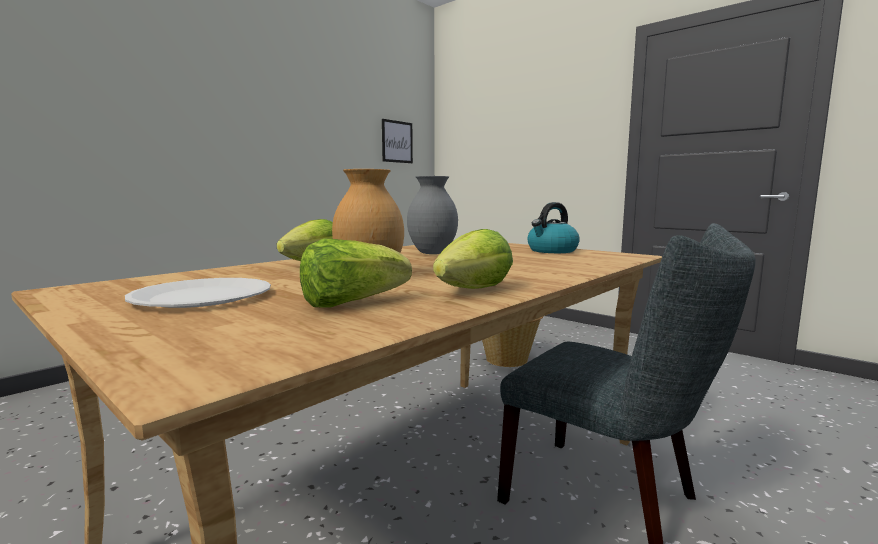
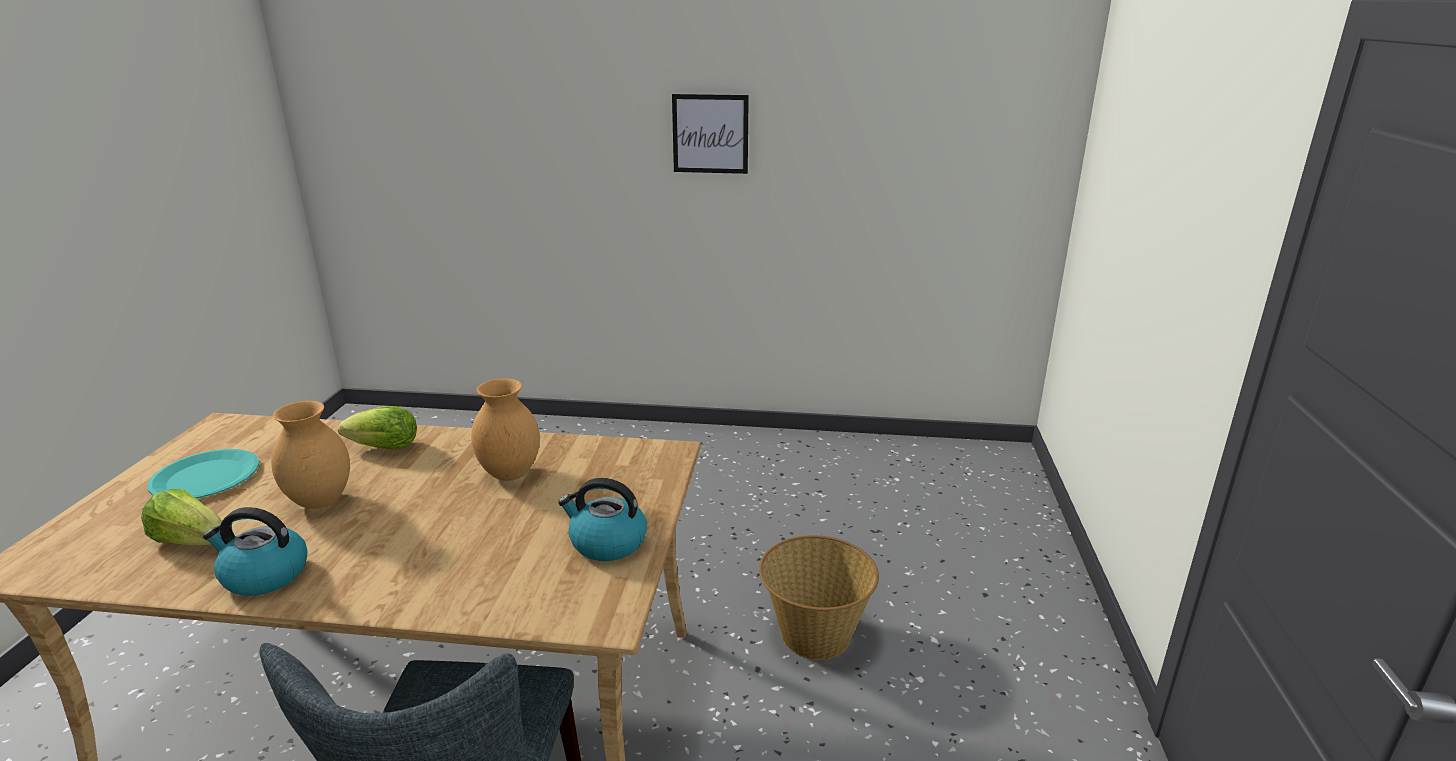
camera: 55 degrees right, 15 degrees up
(202, 296) = (205, 477): white plate -> turquoise plate
(397, 141) = (969, 156): picture -> picture (710, 134)
(431, 253) = (510, 473): grey vase -> brown vase
(474, 290) = (264, 575): lettuce -> kettle

